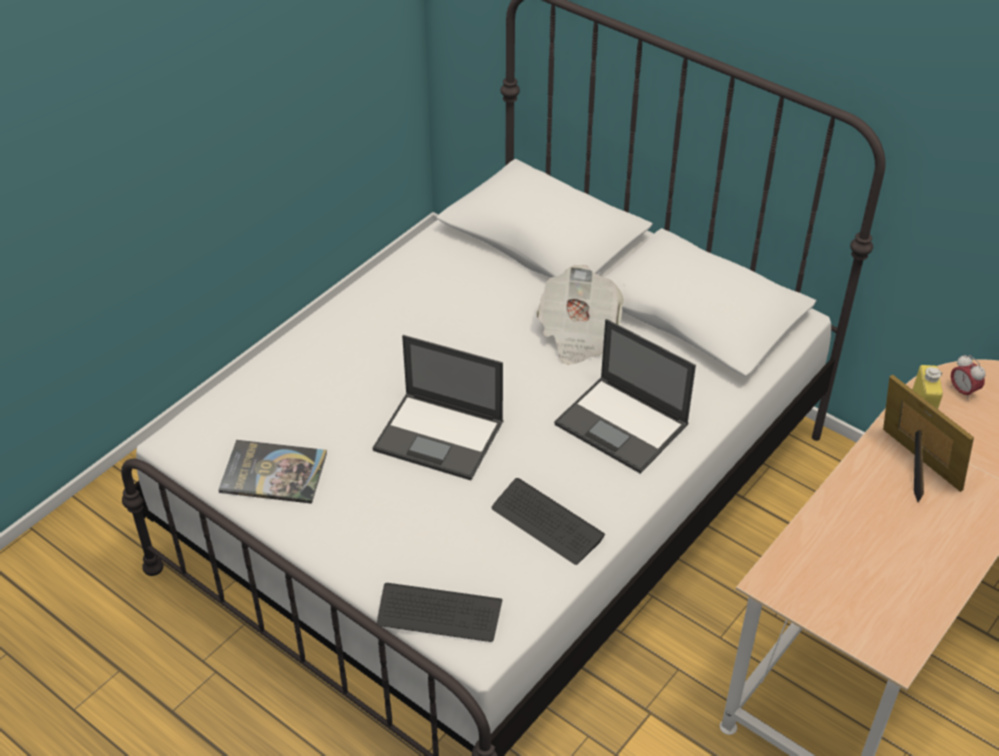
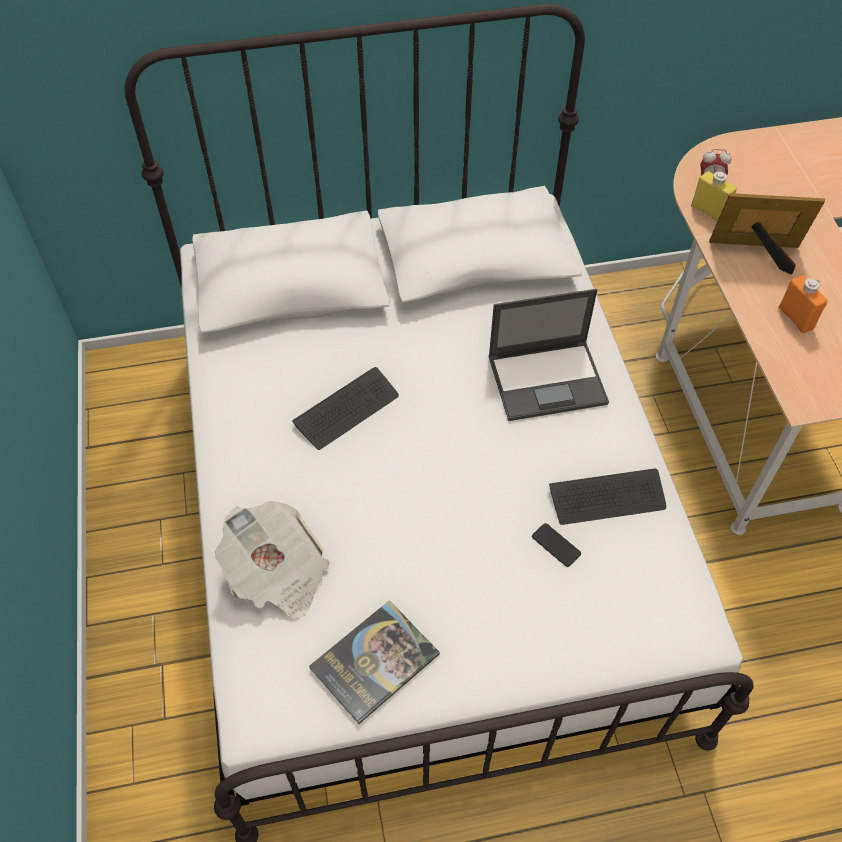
camera: 50 degrees left, 10 degrees up
(439, 614) = (646, 638): keyboard -> keyboard (347, 410)
(440, 436) = (449, 505): laptop -> none
(469, 516) = (556, 545): none -> phone
(578, 334) = (425, 338): newspaper -> newspaper (277, 573)
(867, 531) = (795, 318): none -> orange bottle

